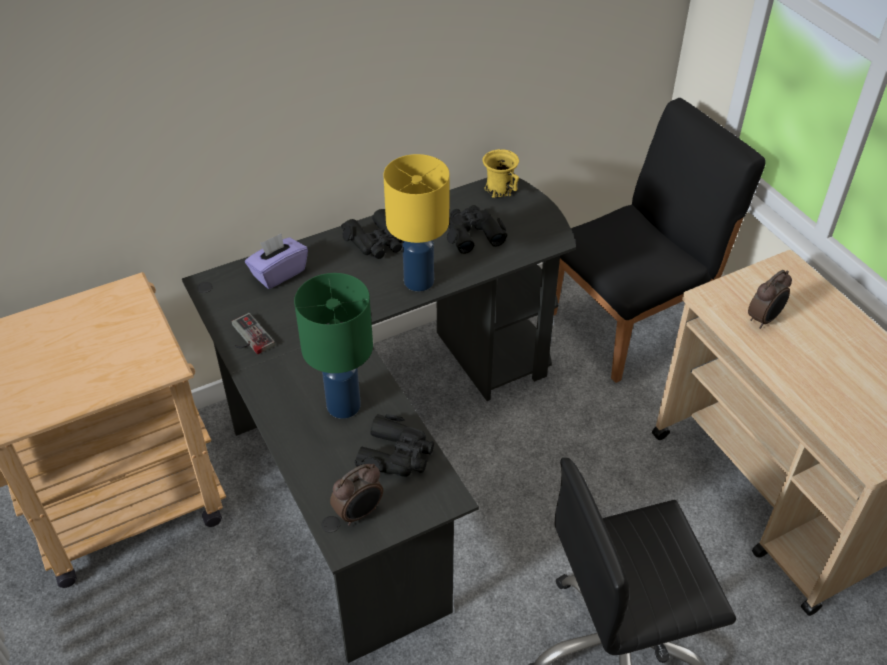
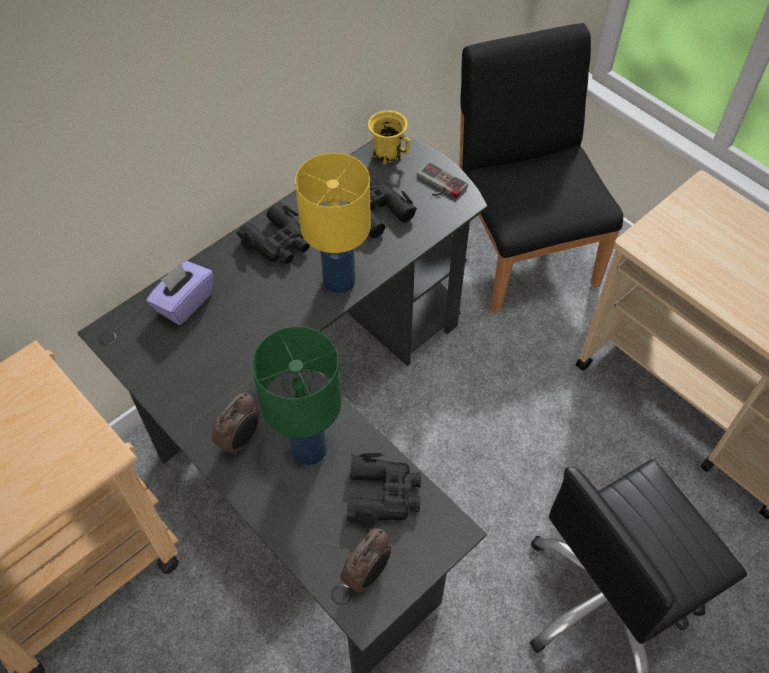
camera: 15 degrees left, 10 degrees up
(247, 337) = (176, 390): game controller -> game controller (438, 184)
(633, 322) = (522, 248): black chair -> black chair turned 60 degrees counterclockwise
(764, 319) = (702, 255): alarm clock -> alarm clock (241, 440)

